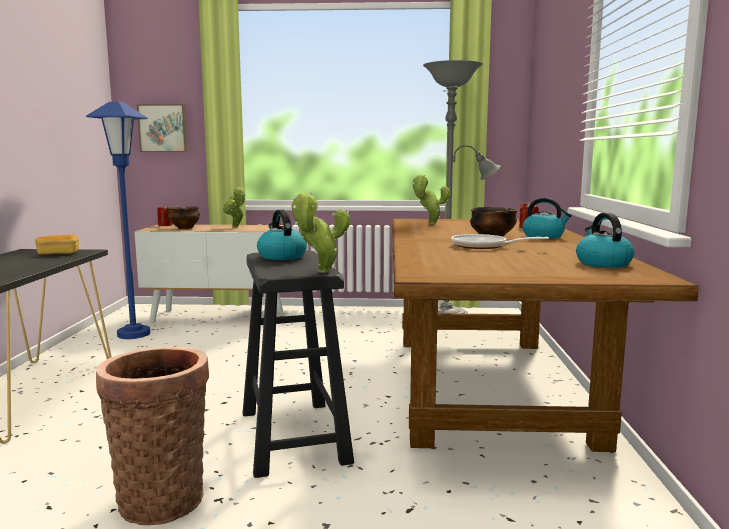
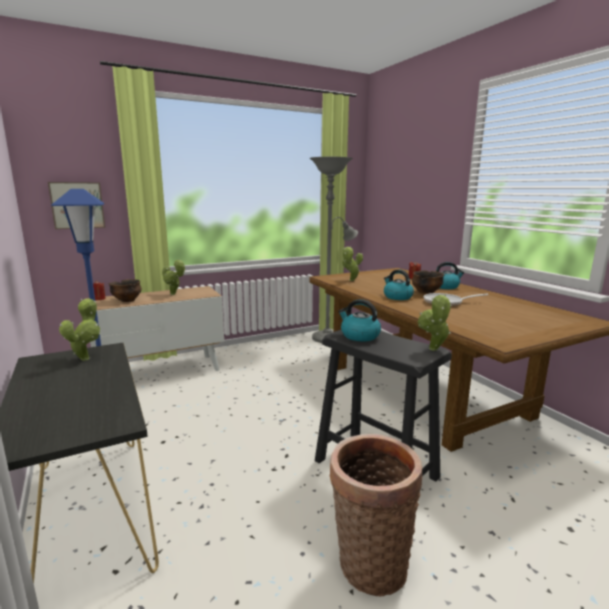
camera: 30 degrees left, 5 degrees up
(58, 253) = (86, 357): bread -> potted plant
(602, 263) = (540, 311): kettle -> kettle (397, 297)

